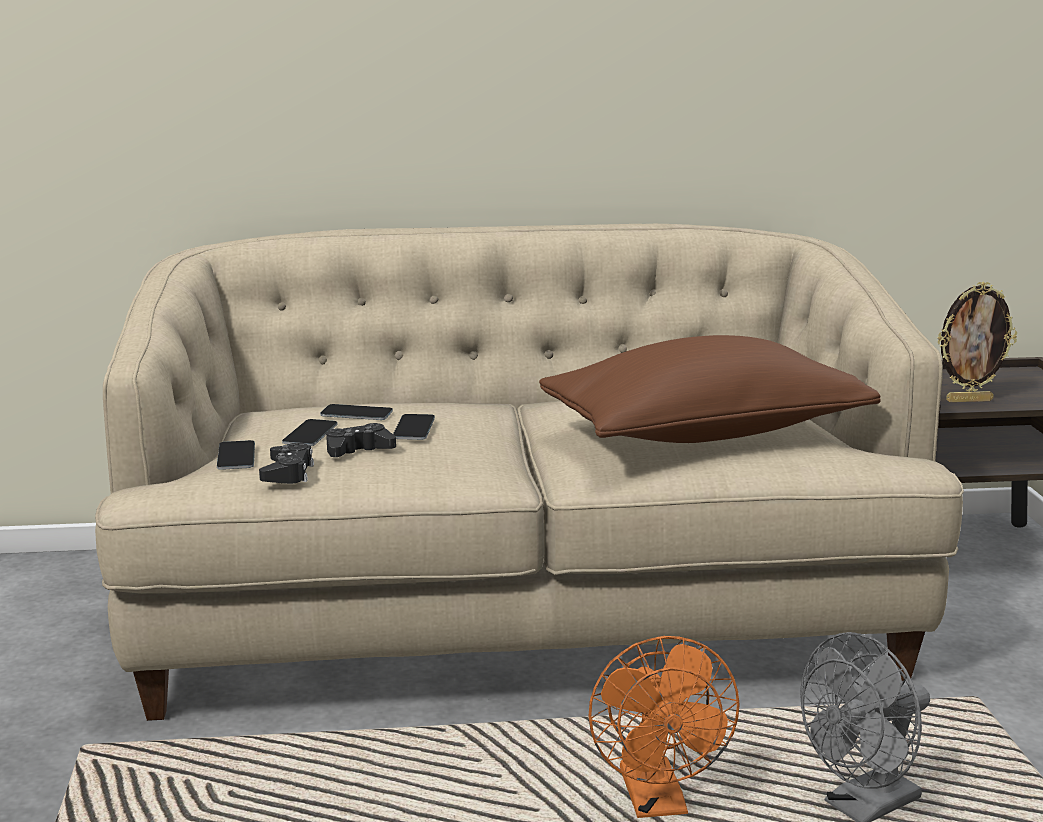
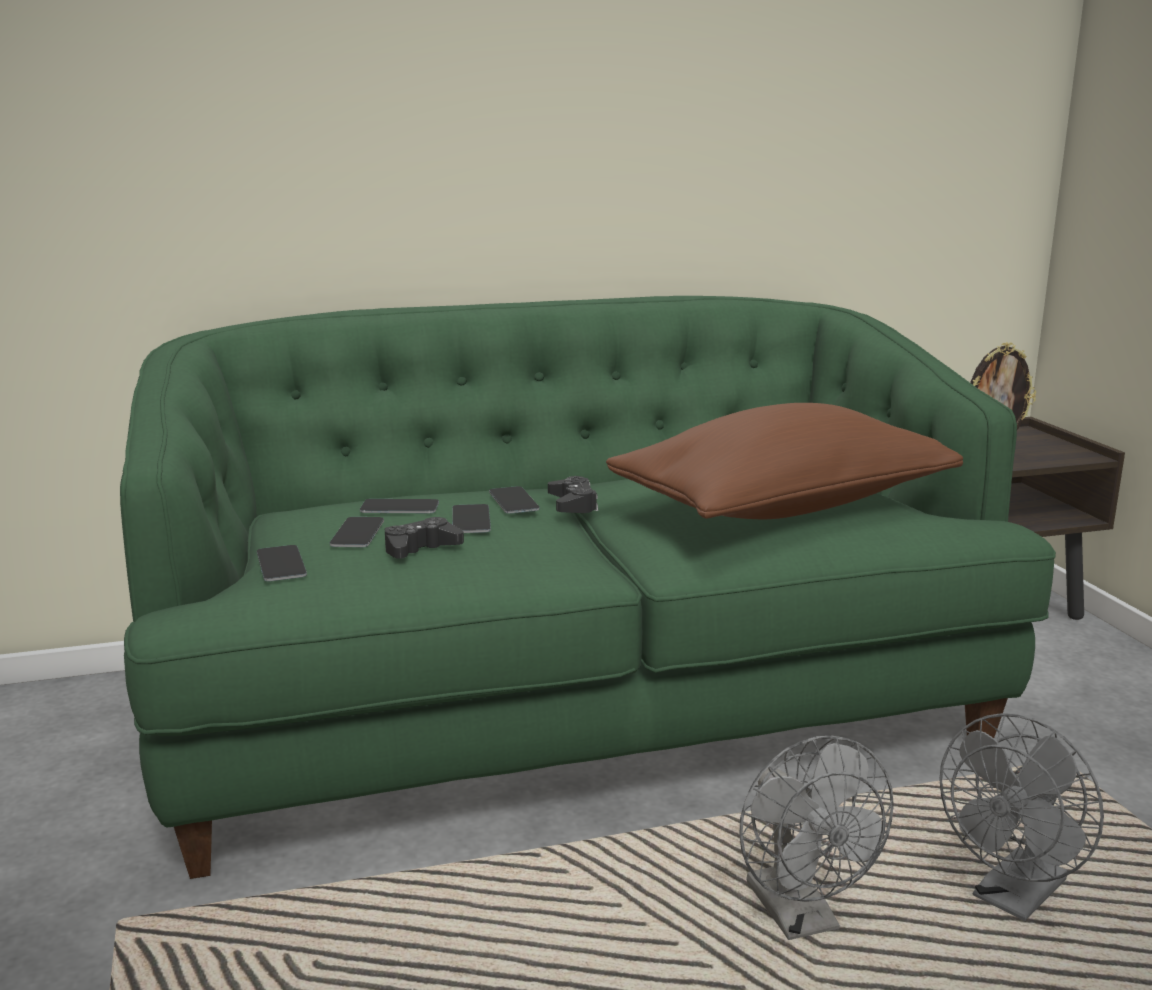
camera: 10 degrees left, 0 degrees up
(288, 472) = (351, 580): black game controller -> black game controller (573, 504)
(462, 413) = (513, 501): none -> phone
(522, 618) = (577, 715): beige sofa -> green sofa
(657, 803) = (801, 918): orange fan -> grey fan

